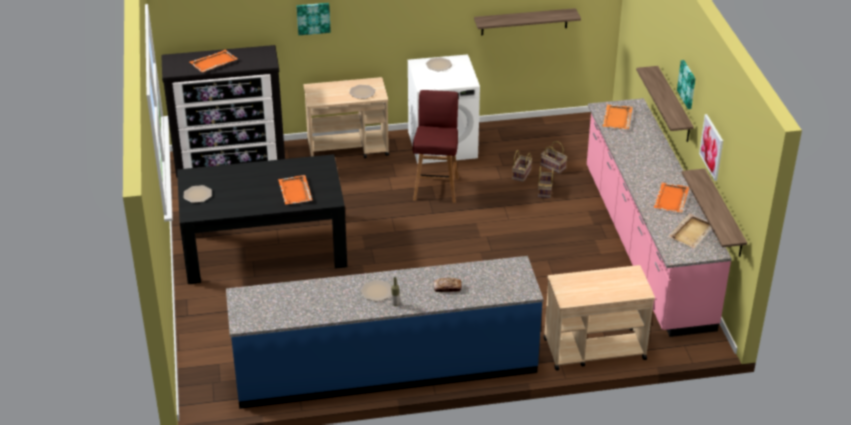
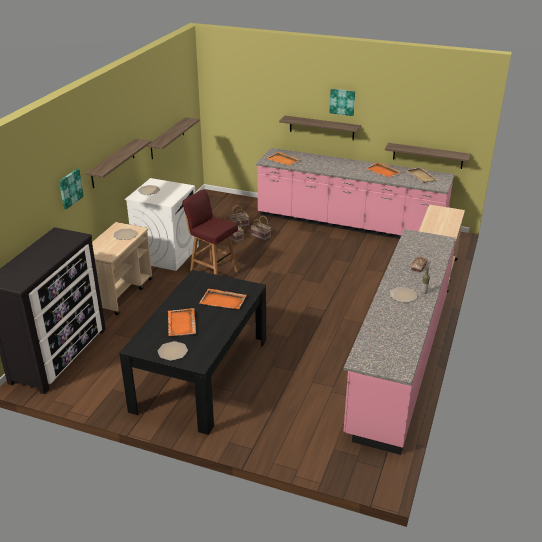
camera: 60 degrees left, 5 degrees down
(213, 62) = (37, 261): orange tray -> orange tray (181, 324)
(385, 368) = (398, 360): blue counter -> pink counter
(397, 16) = (113, 163): none -> shelf
(712, 147) = (396, 123): picture -> none

